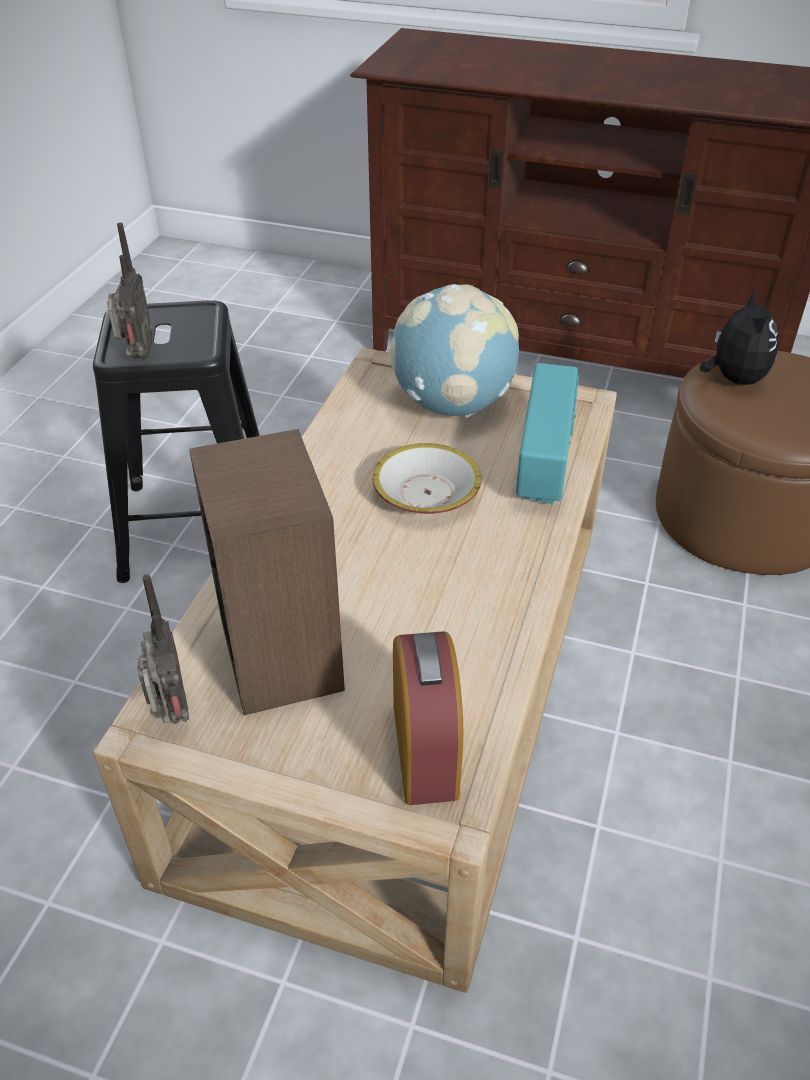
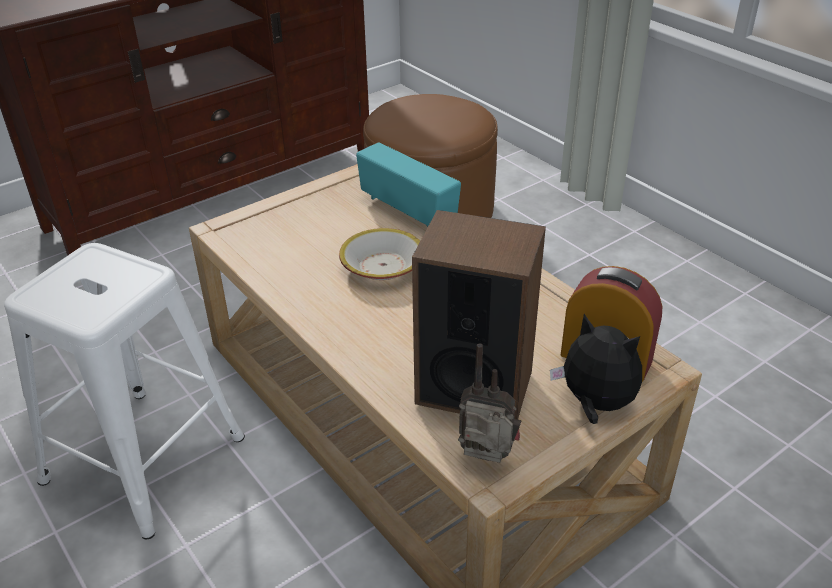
camera: 55 degrees left, 5 degrees down
(137, 356) = (107, 308): radio -> none
(199, 526) = (143, 459): black stool -> white stool
(453, 405) = (306, 218): globe -> none
(733, 379) = (400, 123): plush toy -> plush toy (595, 404)

